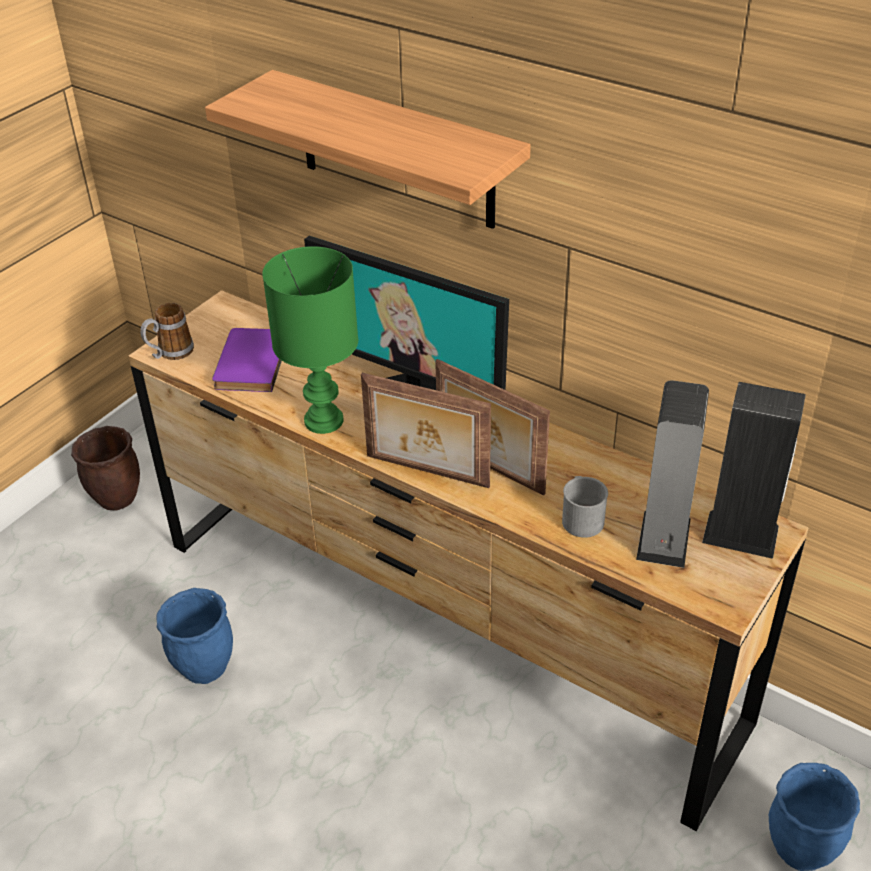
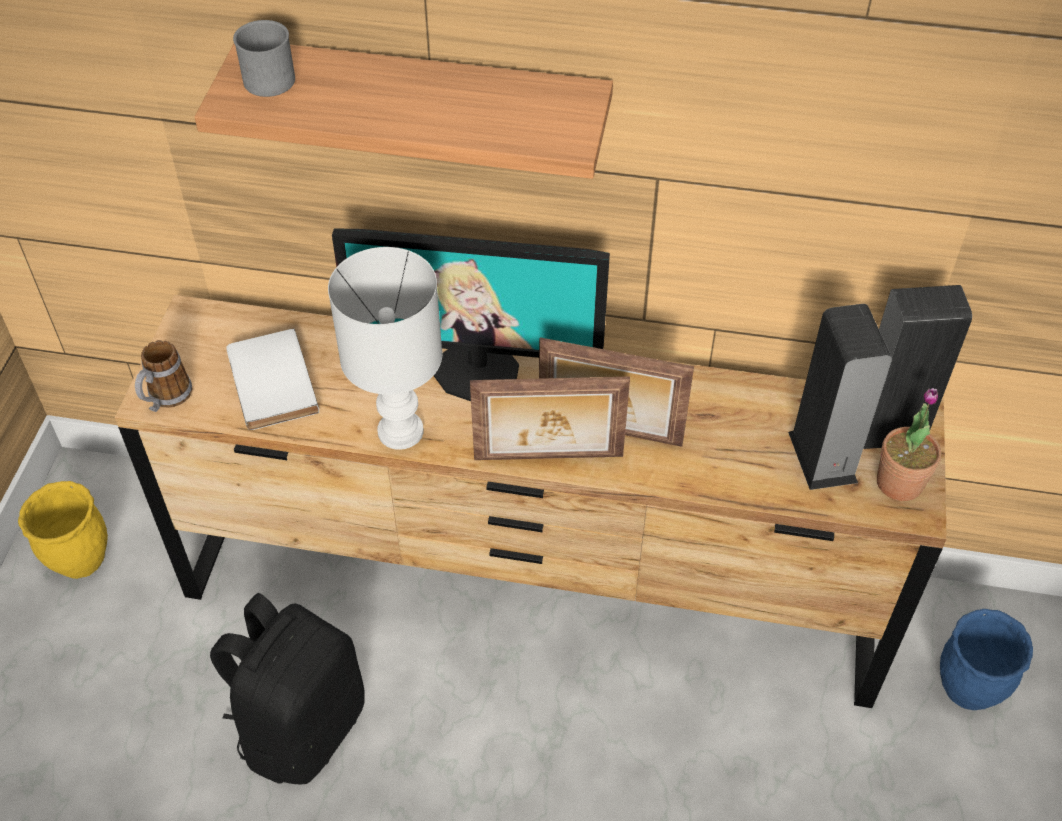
camera: 25 degrees left, 10 degrees up
(117, 499) = (81, 560): brown planter -> yellow planter
(205, 668) = (301, 726): blue planter -> black backpack
(248, 363) = (268, 383): purple book -> white book
(322, 421) = (399, 432): green table lamp -> white table lamp
(581, 517) = (732, 459): grey mug -> grey mug (265, 76)
(723, 579) = (899, 483): none -> potted plant

